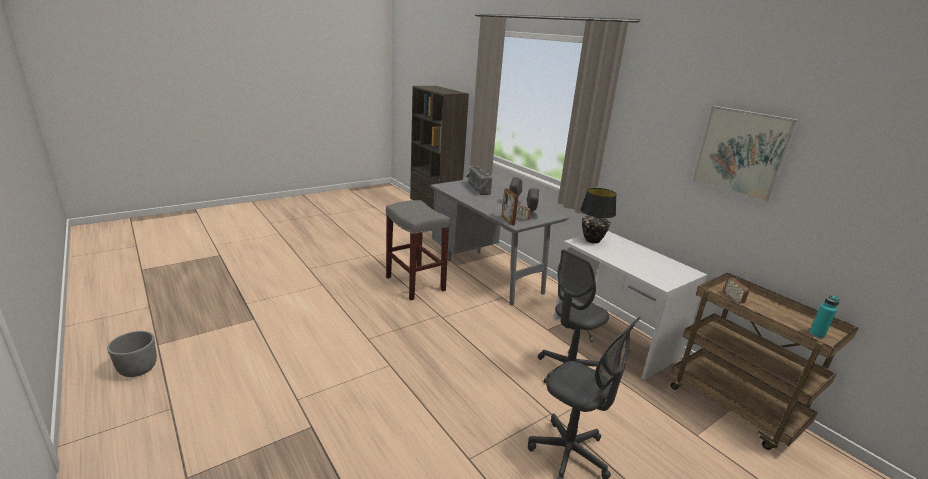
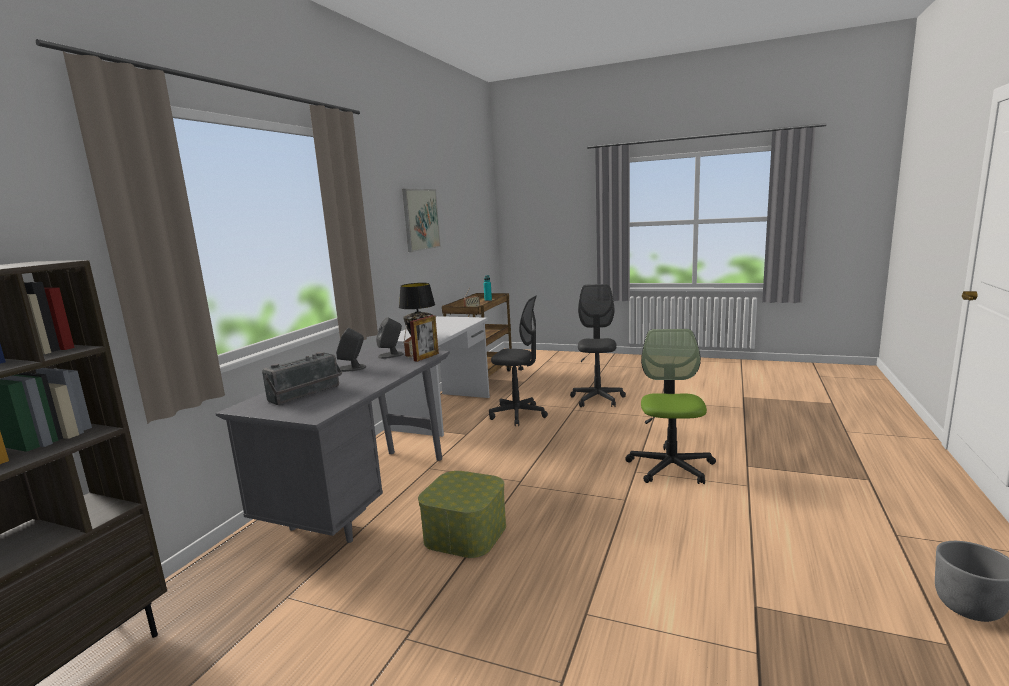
camera: 120 degrees left, 10 degrees down
(370, 385) = (670, 467): none -> office chair
(414, 283) = (465, 533): grey stool -> storage box

